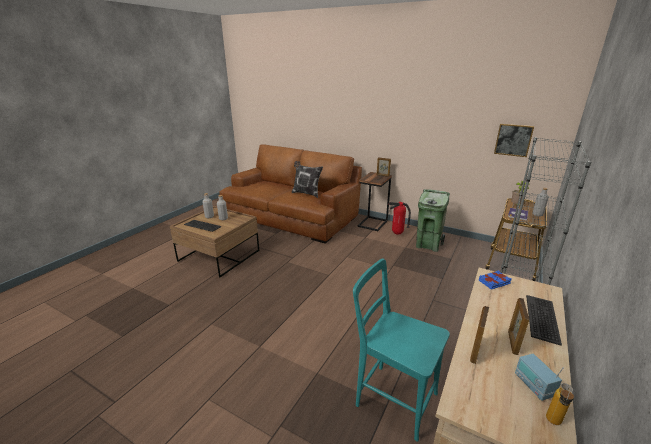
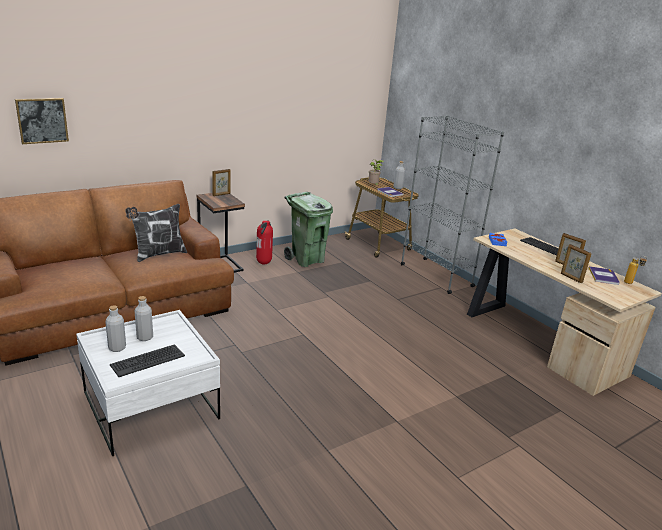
camera: 65 degrees left, 0 degrees up
(219, 256) = (150, 405): brown coffee table -> white coffee table
(392, 397) = (501, 368): turquoise chair -> none
(513, 140) = (345, 120): picture -> picture (42, 120)
(533, 385) = (603, 276): radio -> book

